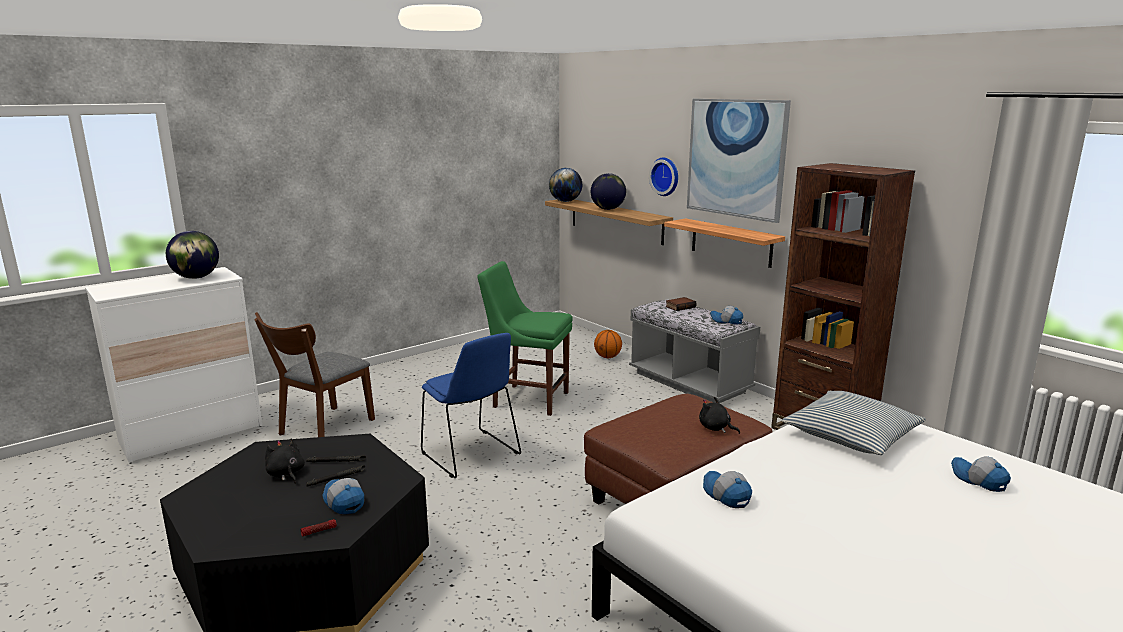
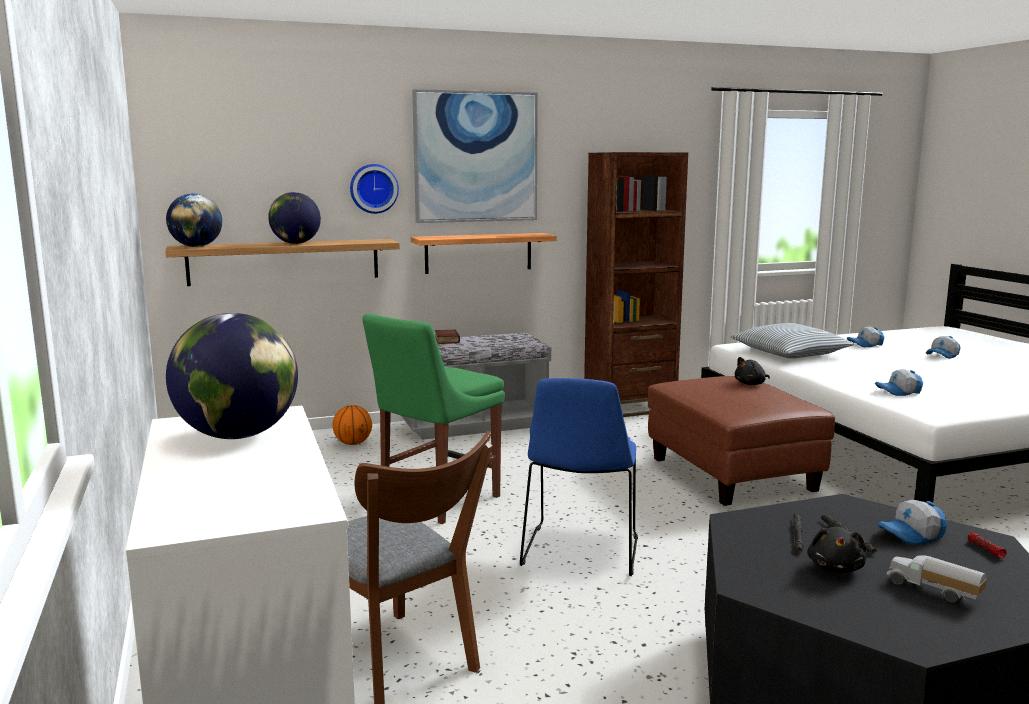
camera: 70 degrees left, 5 degrees down
(250, 505) = (933, 591): none -> toy truck
(286, 474) = (836, 568): black plush toy -> black plush toy turned 60 degrees counterclockwise
(472, 455) = (580, 553): blue chair -> blue chair turned 120 degrees clockwise
(726, 321) = (513, 335): cap -> cap (943, 355)

